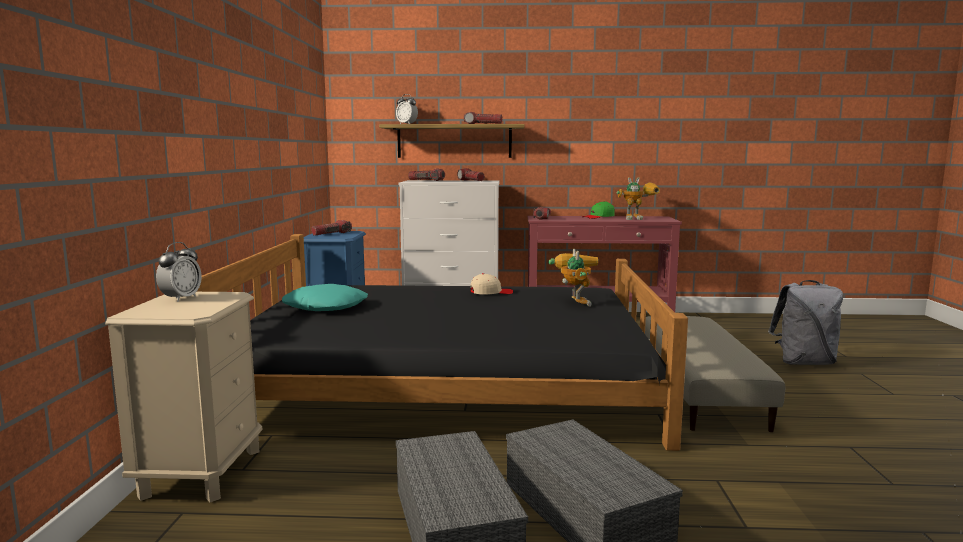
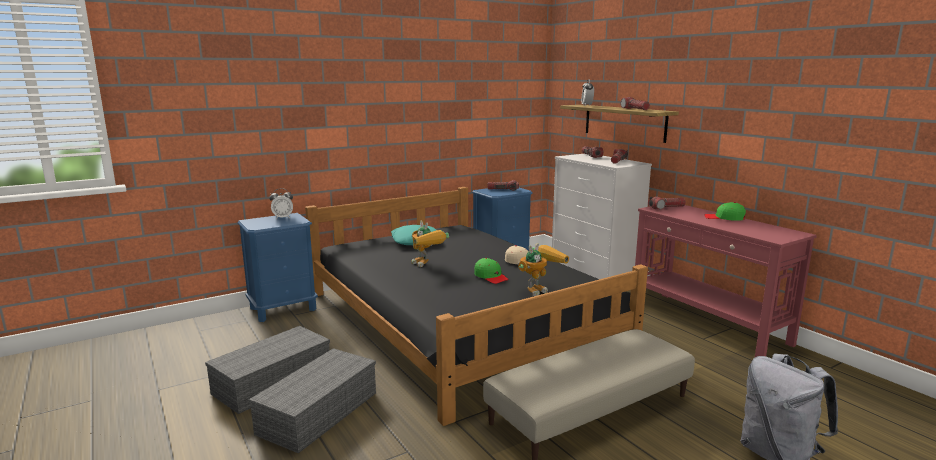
camera: 55 degrees right, 5 degrees up
(201, 472) = (283, 309): beige nightstand -> blue nightstand
(512, 307) = (491, 277): none -> green cap
(639, 219) = (755, 230): toy robot -> toy robot (427, 265)

